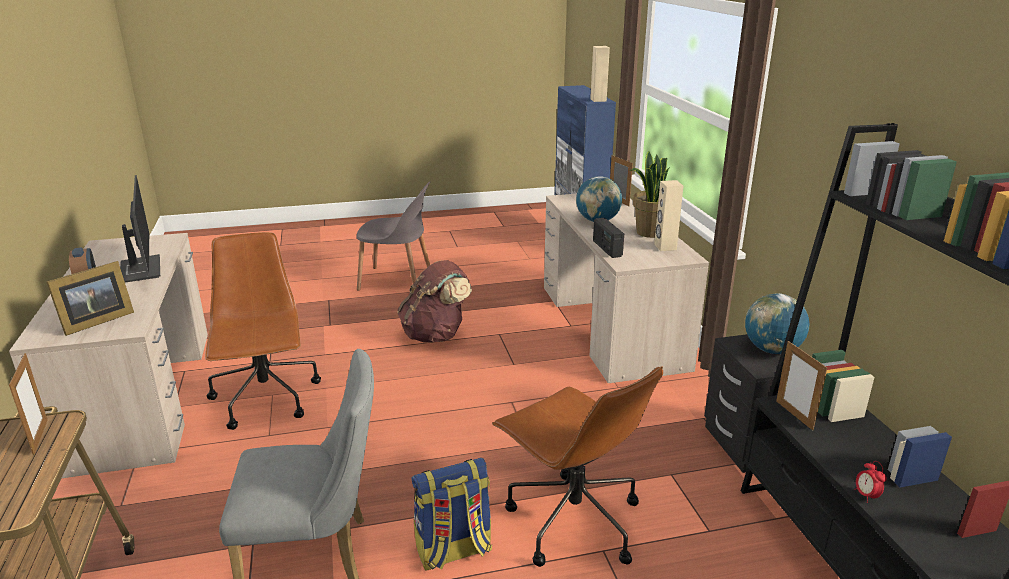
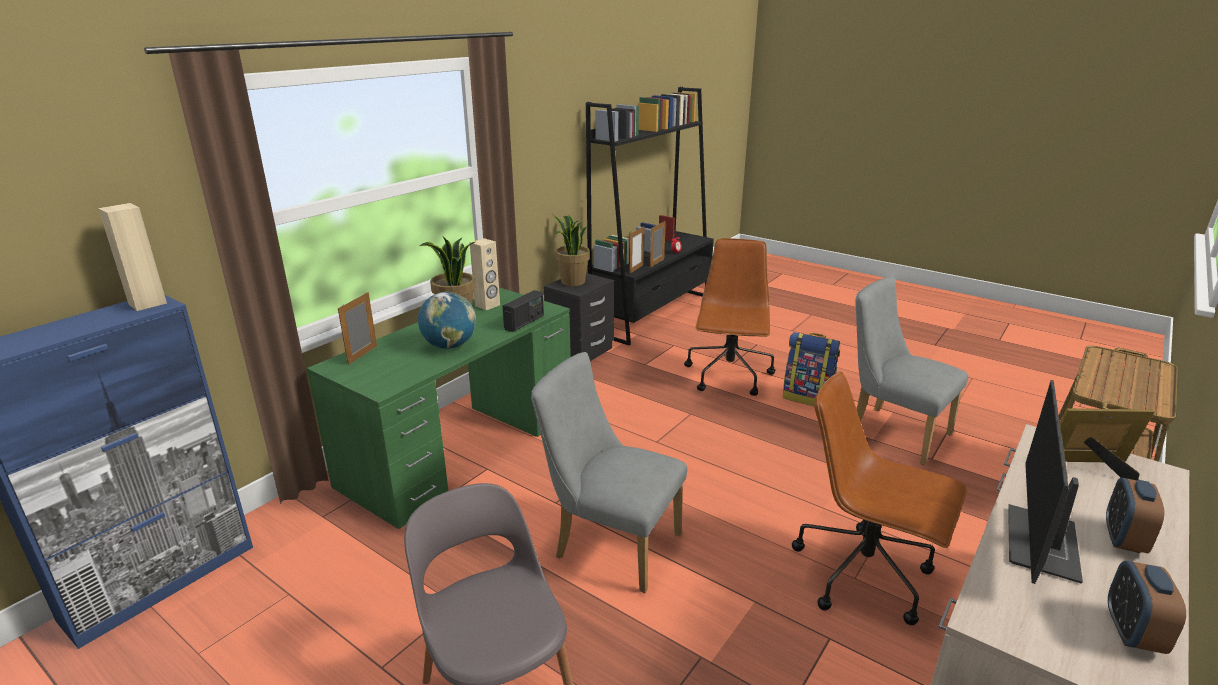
camera: 130 degrees left, 0 degrees up
(40, 437) = (1106, 389): picture frame -> picture frame (657, 263)
(100, 256) = (1132, 633): none -> alarm clock
(266, 399) = (865, 575): brown office chair -> brown office chair turned 90 degrees clockwise
(436, 335) = (609, 544): brown backpack -> grey chair
(610, 325) = (463, 448): beige desk -> green desk
(772, 350) = (572, 282): globe -> potted plant

